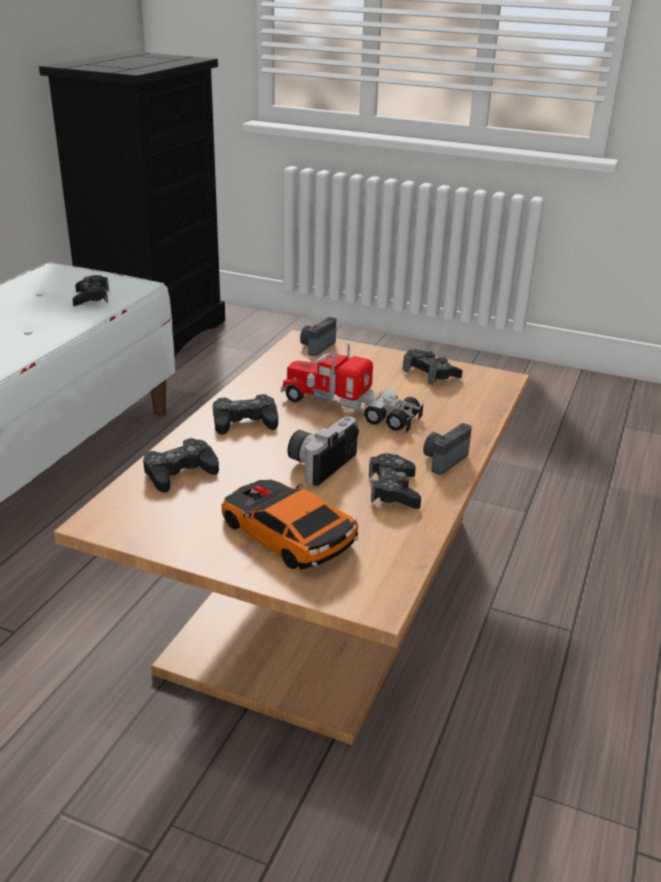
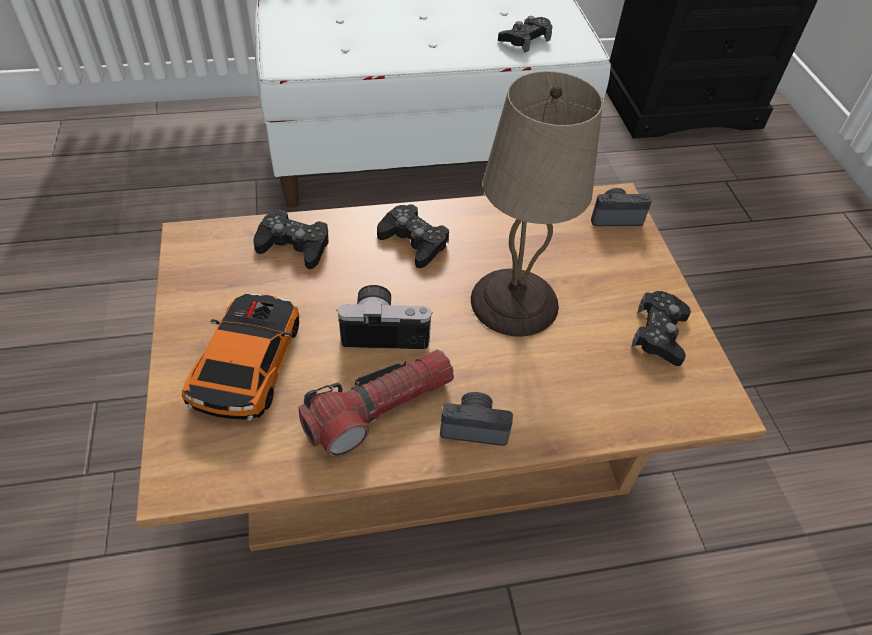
camera: 55 degrees right, 20 degrees up
(351, 408) = (513, 303): toy truck -> beige table lamp
(393, 490) = (379, 409): black game controller -> flashlight

